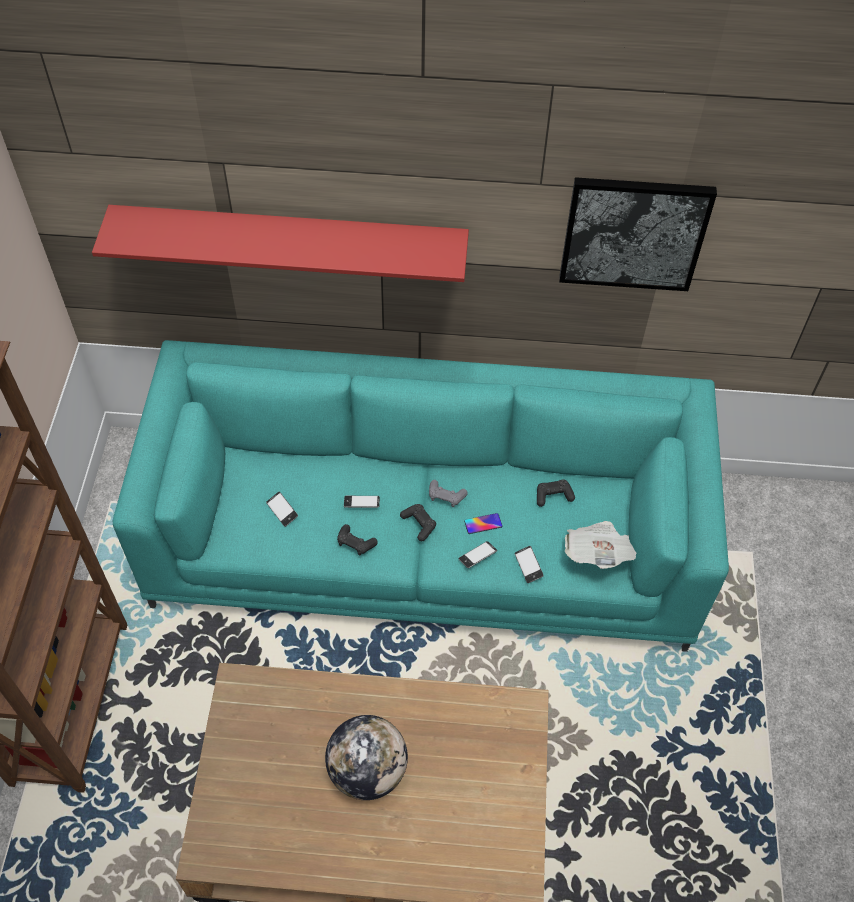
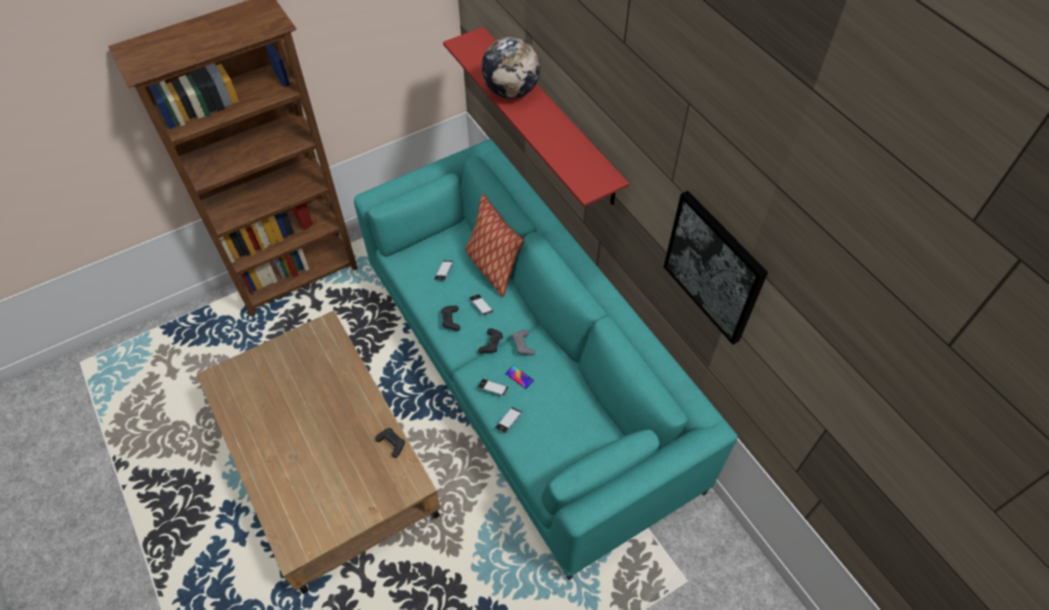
camera: 55 degrees right, 0 degrees up
(319, 462) = (492, 268): none -> pillow
(367, 771) = (315, 424): globe -> globe (511, 91)
(553, 496) = (574, 404): black game controller -> black game controller (391, 443)
(597, 554) = (551, 456): newspaper -> none

